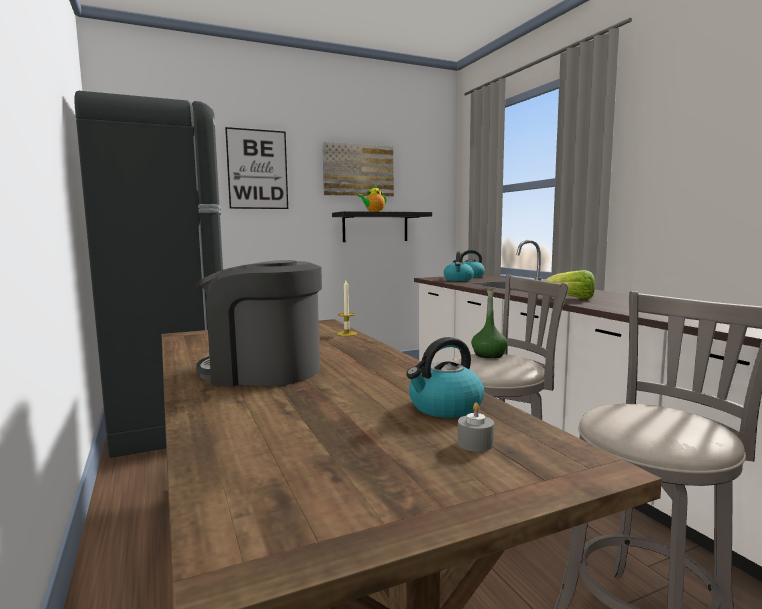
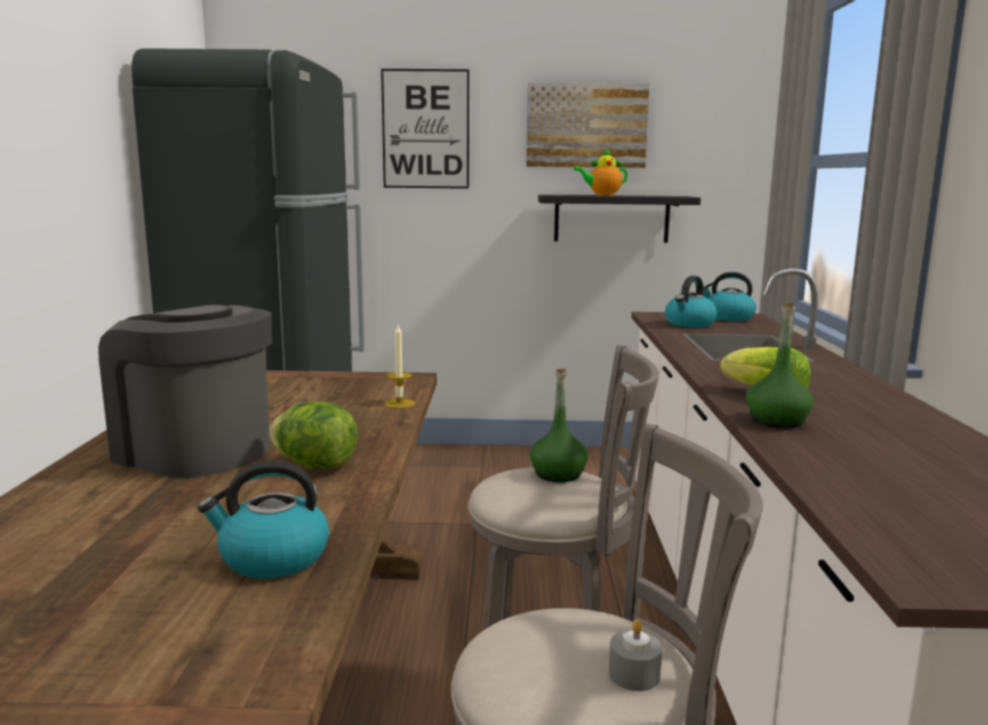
camera: 25 degrees right, 5 degrees up
(365, 366) = (315, 466): none -> lettuce
(475, 443) = (194, 625): grey candle -> grey candle (634, 674)
(602, 305) = (776, 421): none -> green bottle

